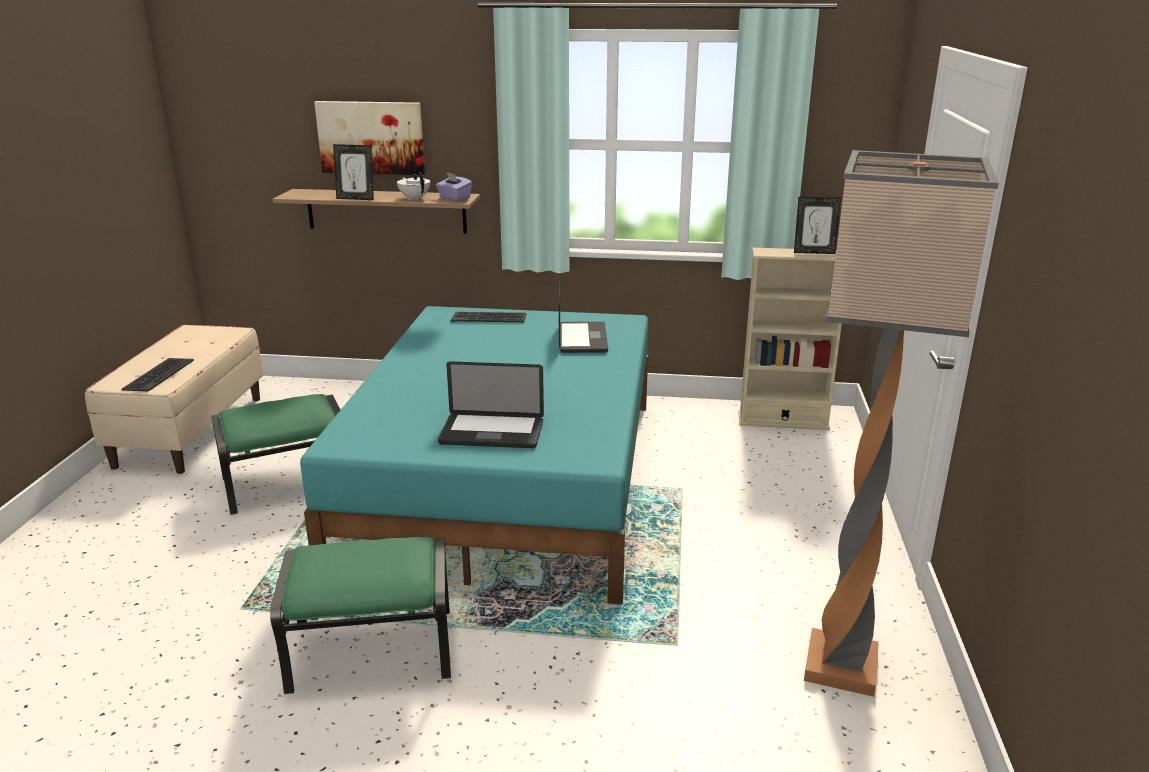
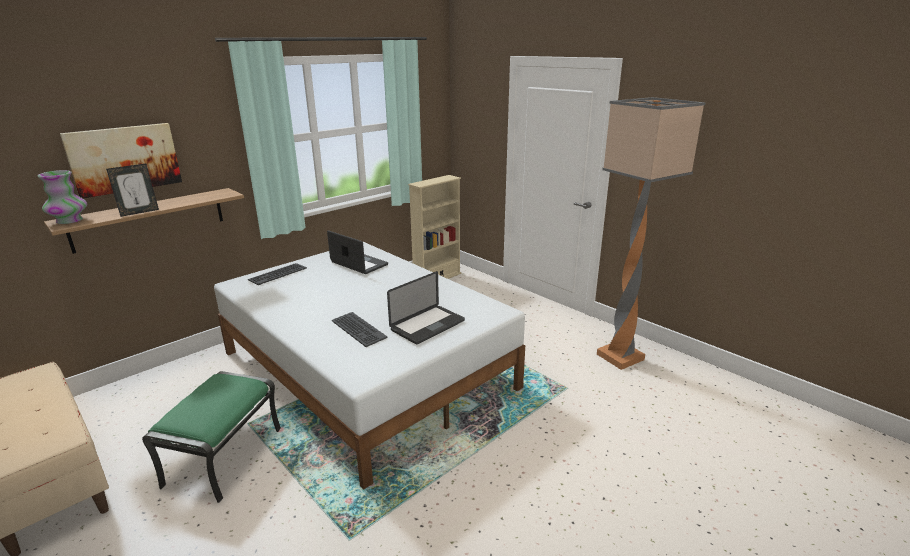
camera: 50 degrees left, 0 degrees up
(158, 375) = (36, 434): keyboard -> keyboard (358, 329)
(302, 193) = (70, 221): none -> vase
(373, 650) = (465, 491): green ottoman -> none
(414, 198) = (190, 201): white teapot -> none
(454, 198) = (221, 194): purple tissue box -> none
(509, 480) = (367, 369): turquoise bed -> white bed
(814, 252) = (440, 178): picture frame -> none

